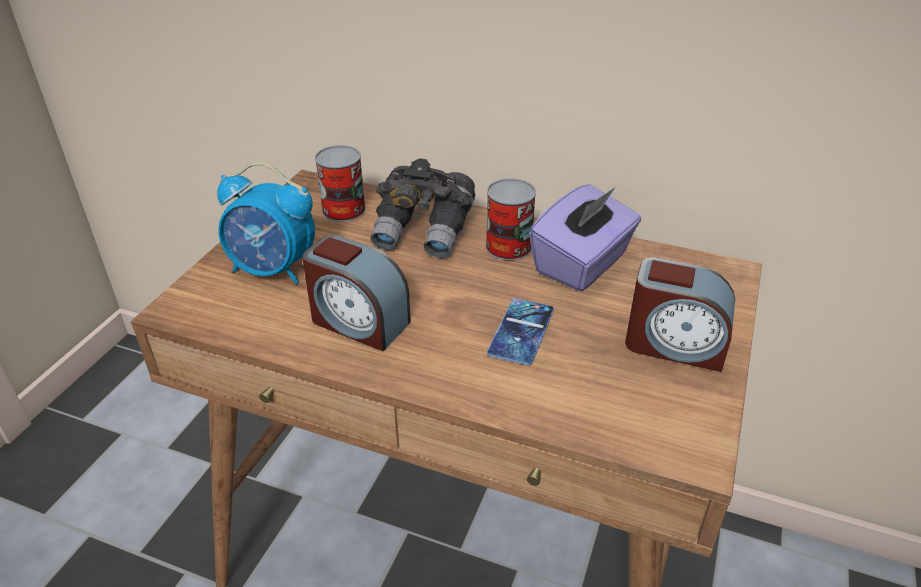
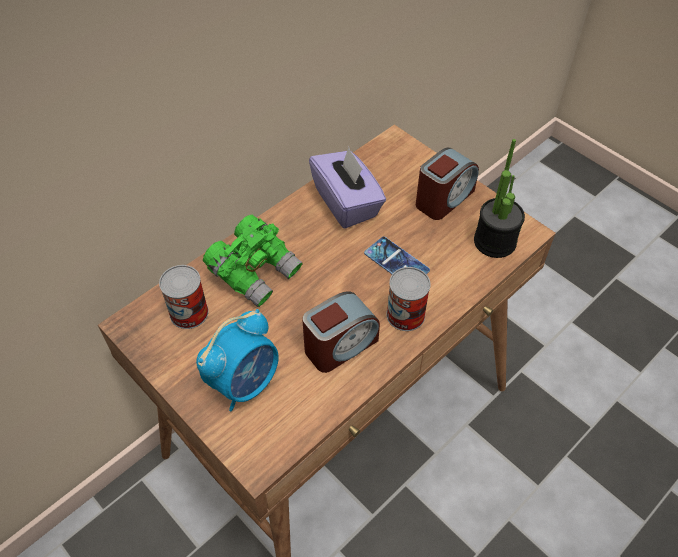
camera: 65 degrees left, 15 degrees up
(424, 232) = (255, 272): grey binoculars -> green binoculars
(508, 247) = (304, 232): can -> can (405, 315)
(641, 421) = (494, 241): none -> potted plant

